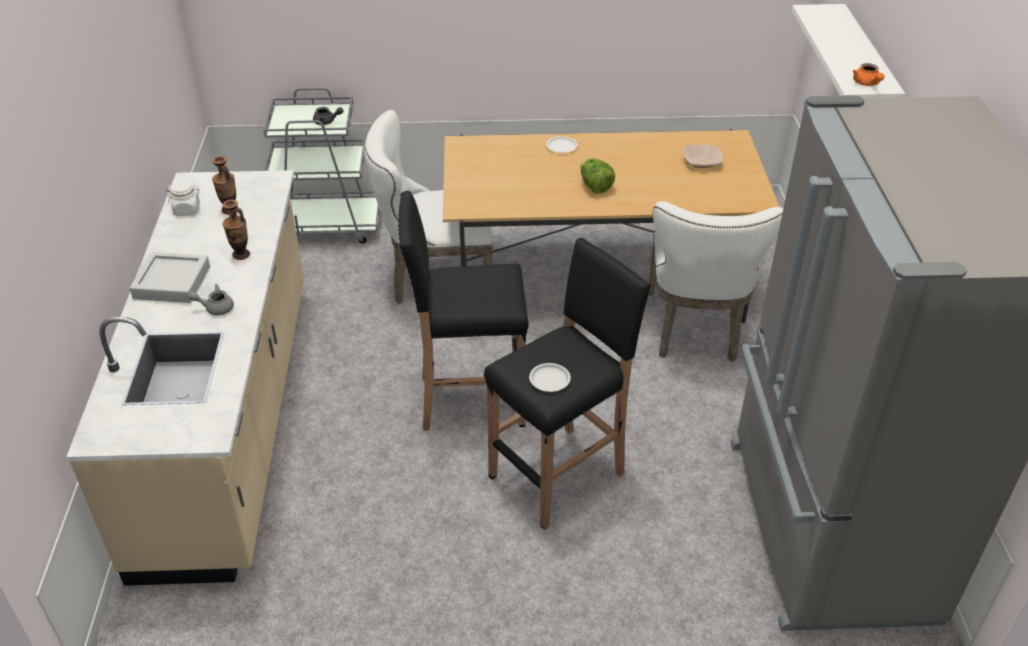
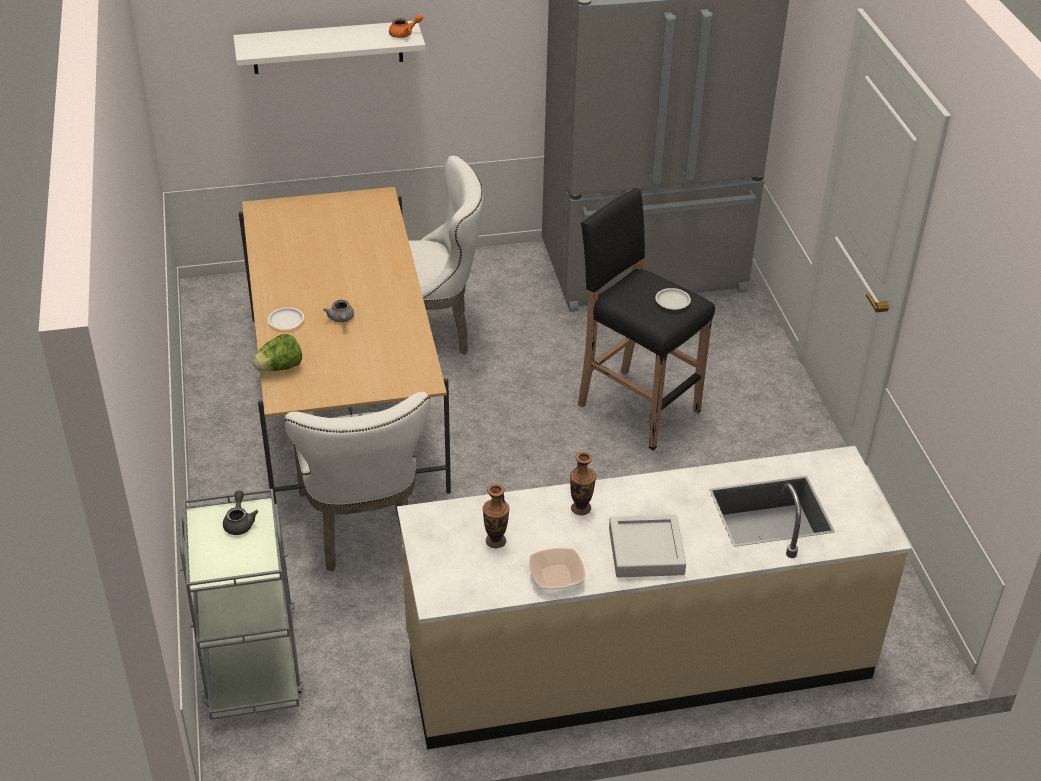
camera: 100 degrees left, 0 degrees up
(187, 210) = (504, 580): white jar -> none
(215, 308) = (675, 504): grey teapot -> grey teapot (341, 319)
(469, 400) = (559, 475): black stool -> none
(594, 186) = (366, 293): lettuce -> lettuce (279, 368)
(701, 162) = (310, 229): bowl -> bowl (556, 576)

